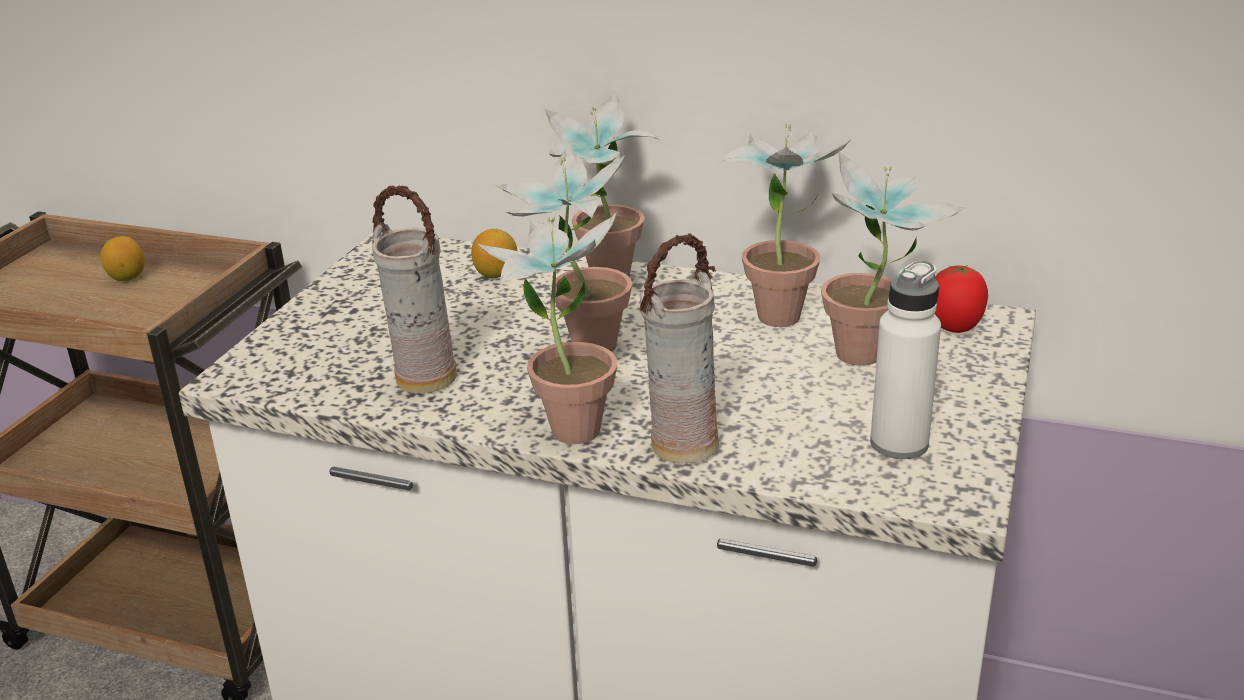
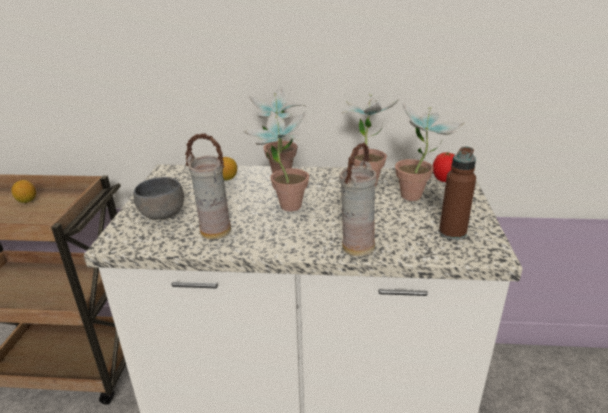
camera: 15 degrees left, 0 degrees up
(339, 335) = (160, 215): none -> grey bowl
(565, 422) = (295, 243): potted plant -> none
(899, 443) = (452, 233): white bottle -> brown bottle

